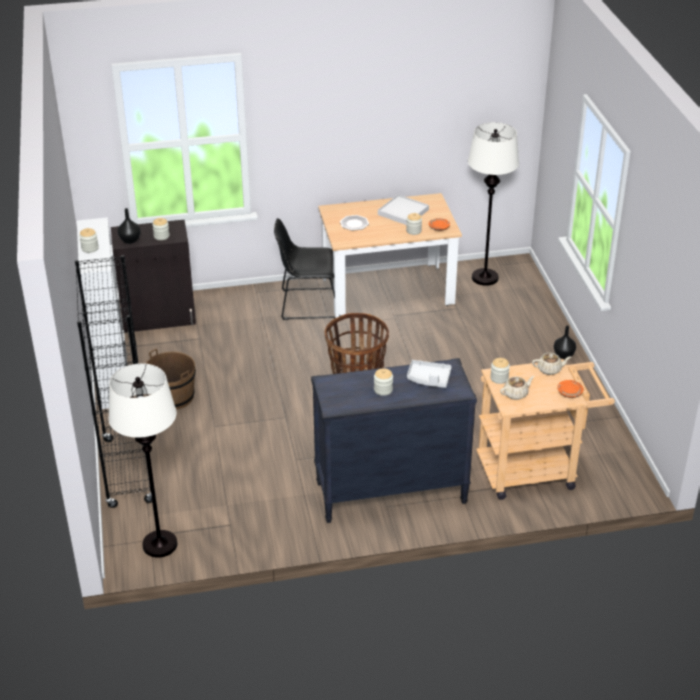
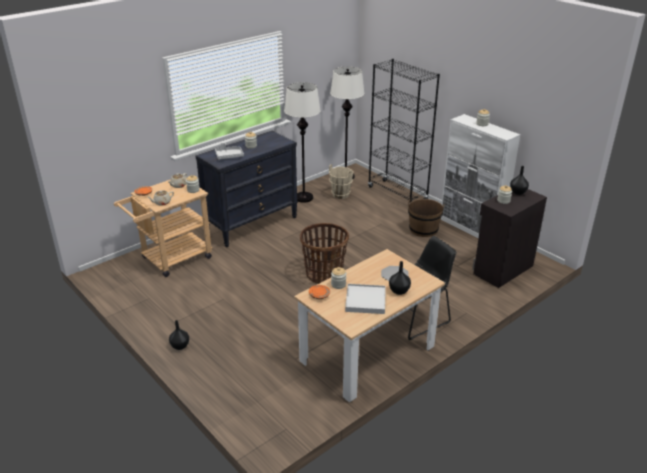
camera: 150 degrees right, 5 degrees down
(210, 504) = (340, 194): none -> beige bucket
(366, 210) = (399, 291): none -> black vase
(484, 278) = (291, 404): white floor lamp -> white floor lamp (304, 197)

